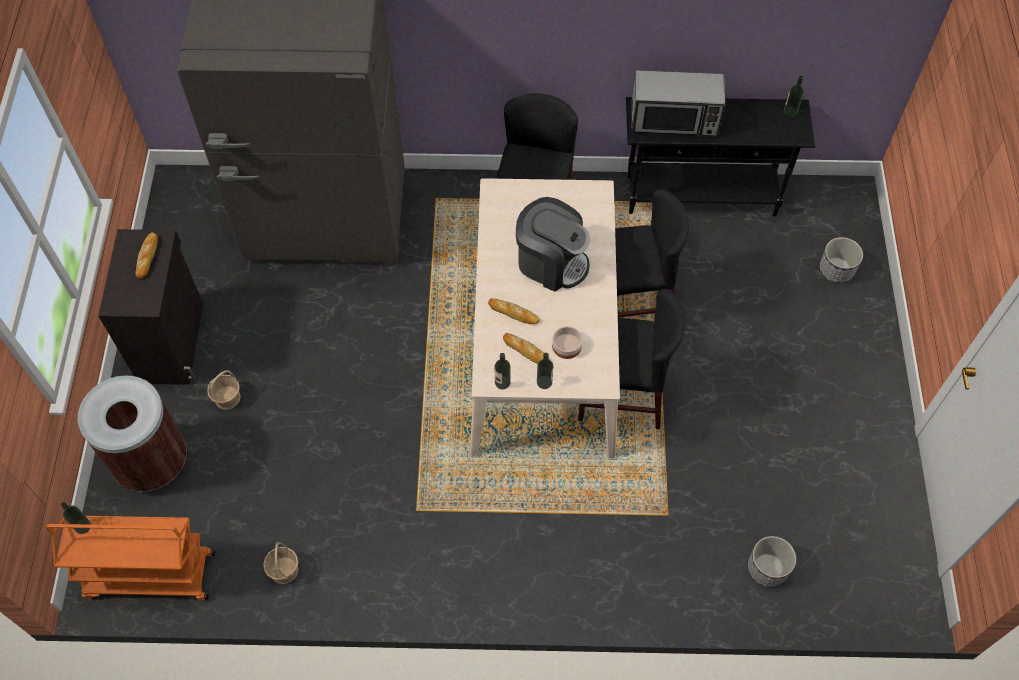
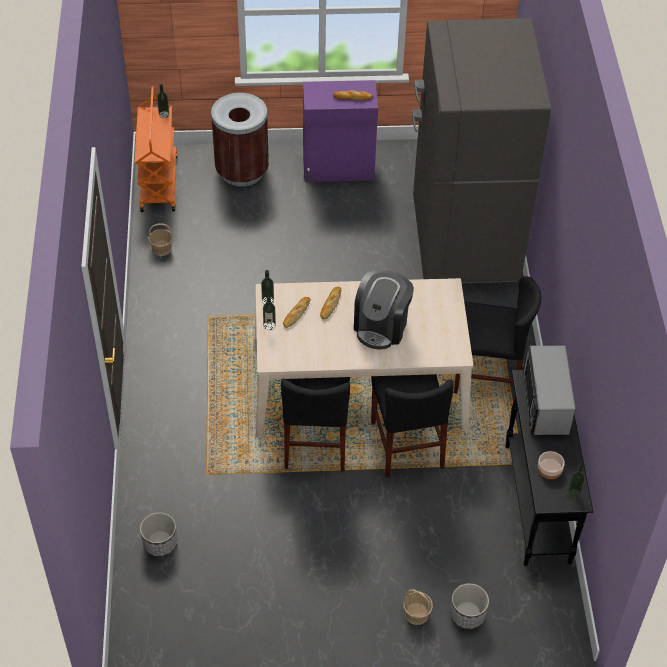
camera: 85 degrees right, 10 degrees down
(173, 342) = (339, 169): black cabinet -> purple cabinet
(227, 398) = (294, 203): basket -> basket (416, 613)
(566, 345) = (303, 338): bowl -> bowl (550, 468)

